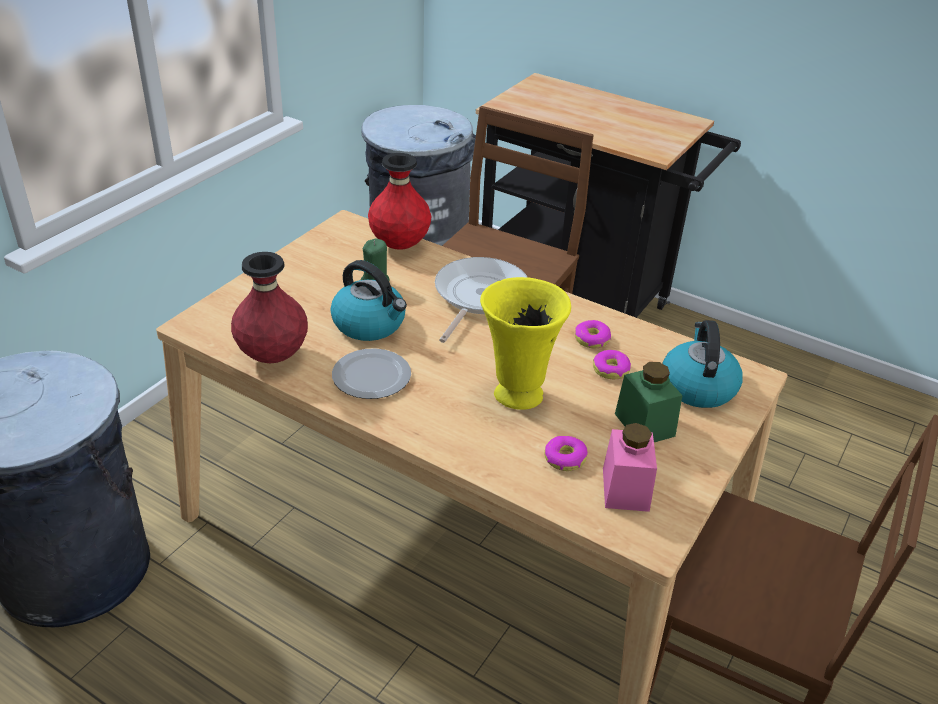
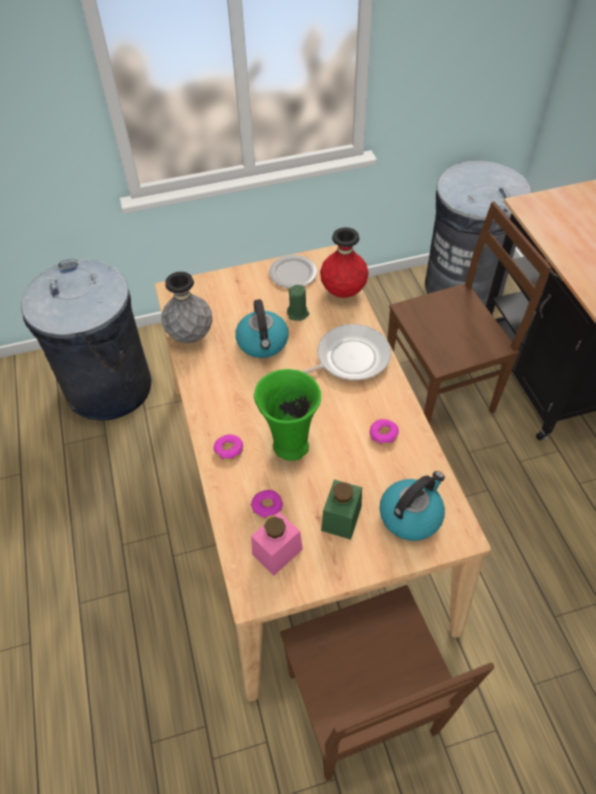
camera: 45 degrees right, 15 degrees up
(273, 356) = (190, 336): red vase -> grey vase
(372, 376) = (226, 381): plate -> plate (293, 273)
(516, 395) = (289, 445): yellow vase -> green vase
(611, 369) = (368, 465): donut -> donut (229, 450)

